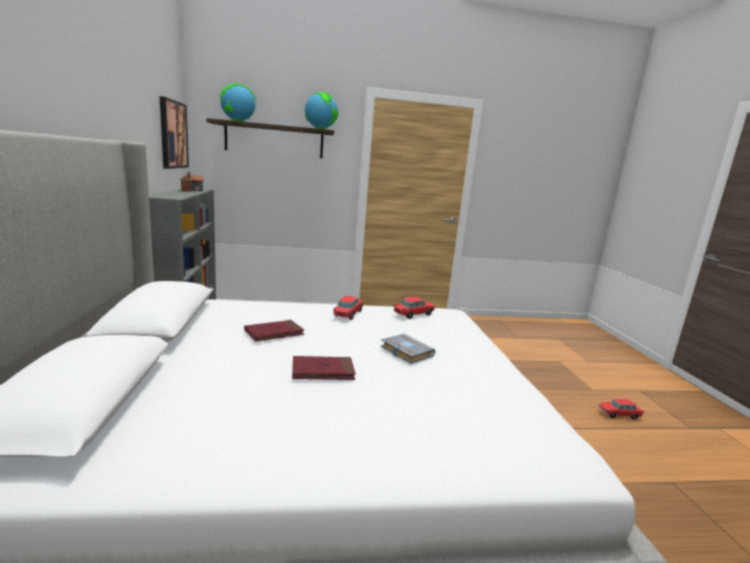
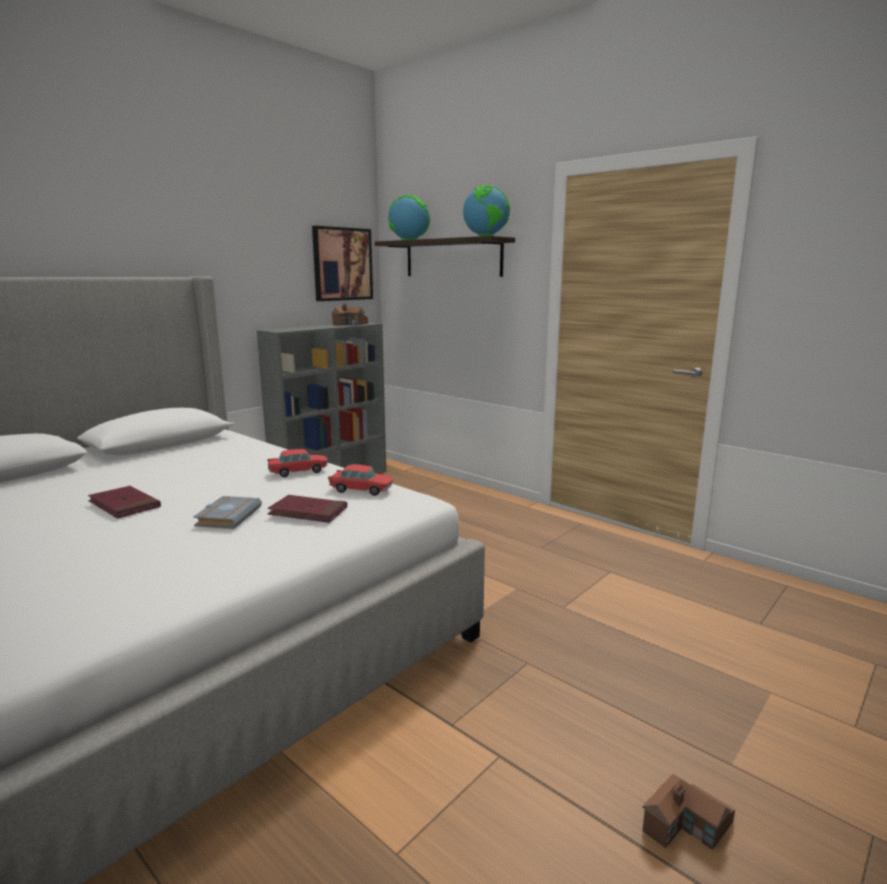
camera: 50 degrees right, 0 degrees up
(274, 333) = (193, 470): red book -> red book (308, 512)
(619, 414) = (687, 825): toy car -> toy house

